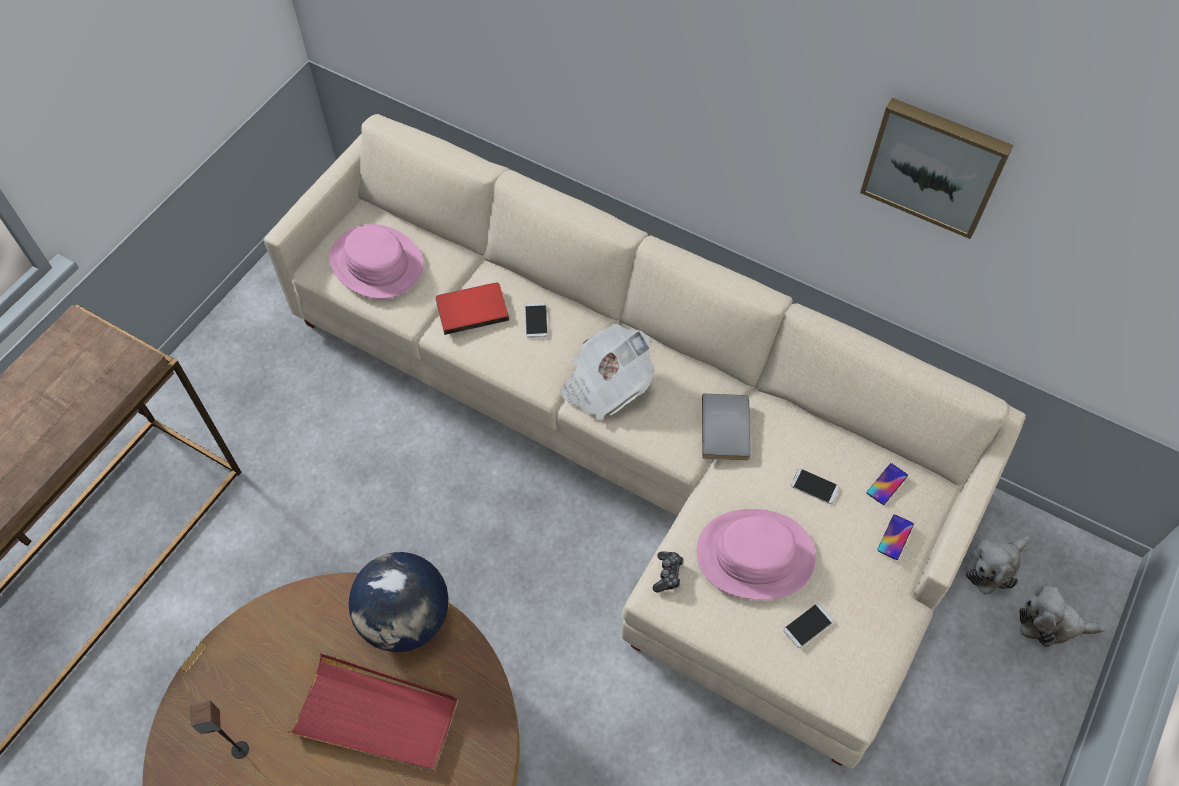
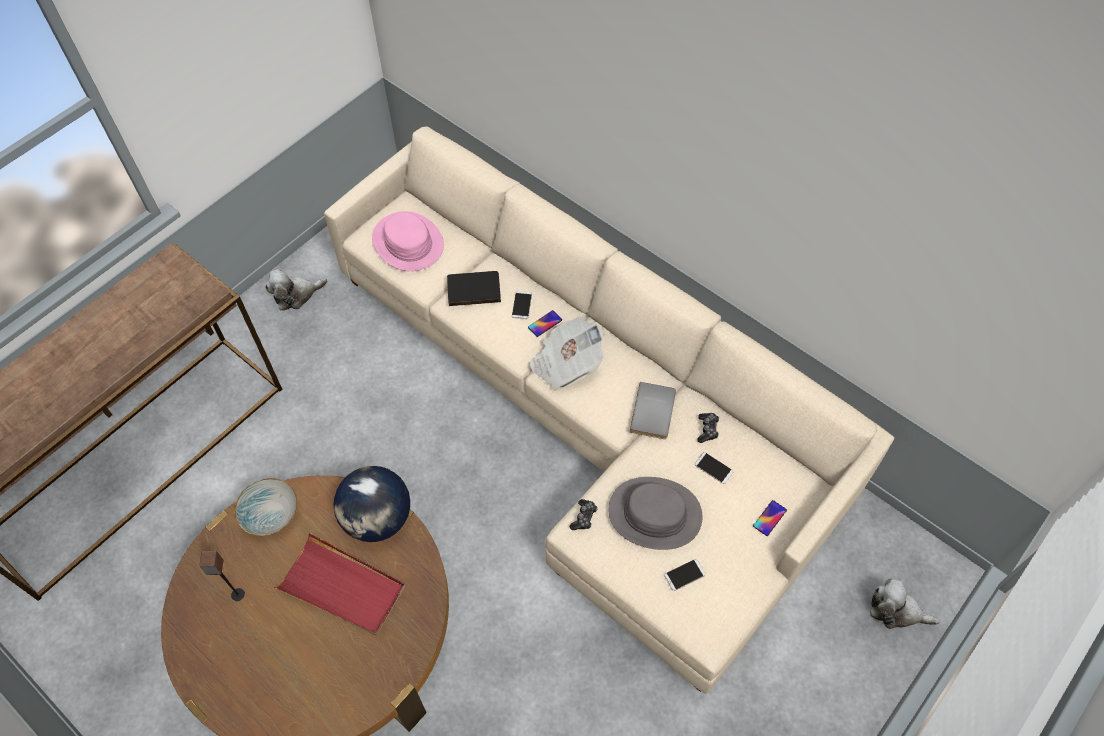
camera: 10 degrees right, 0 degrees up
(264, 635) = (270, 513): none -> bowl
(471, 308) = (473, 288): red book -> black book
(755, 555) = (655, 514): pink hat -> grey hat
(796, 440) = (707, 429): none -> game controller
(887, 484) = (772, 475): phone -> phone (545, 323)
(935, 165) = (830, 228): picture -> none
(993, 566) = (858, 557): plush toy -> plush toy (296, 295)

